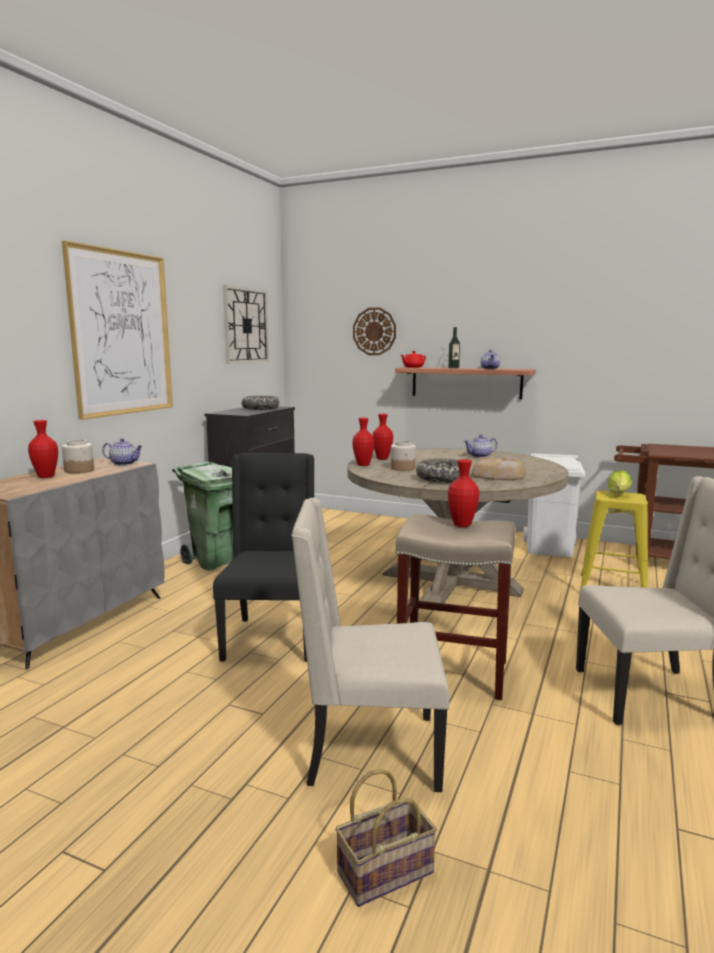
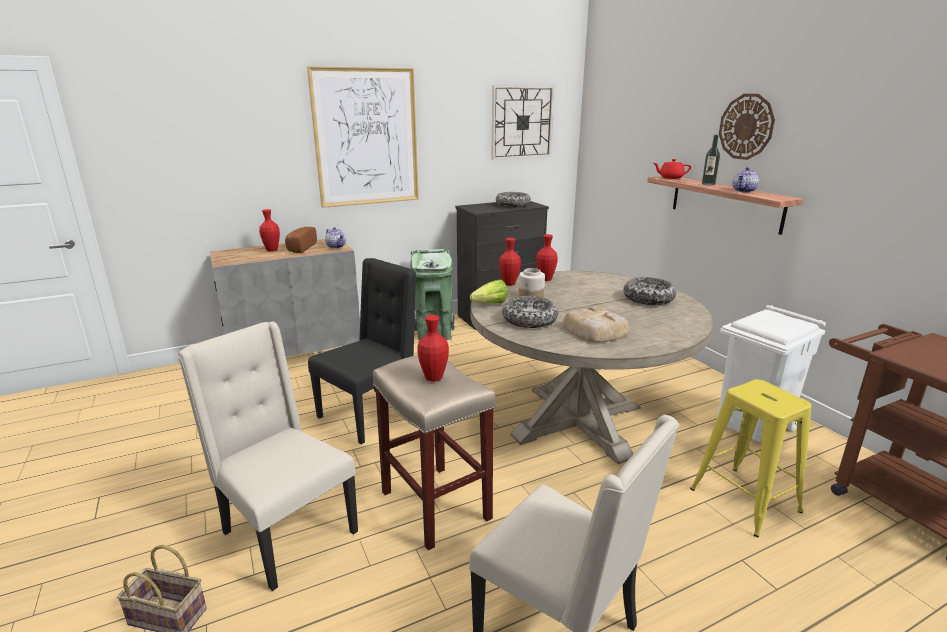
camera: 40 degrees right, 10 degrees up
(79, 470) = (300, 248): jar -> bread
(374, 331) = (648, 132): wall clock -> wall clock (746, 127)
(480, 456) = (648, 299): teapot -> bowl
(618, 495) = (767, 394): lettuce -> lettuce (487, 305)

